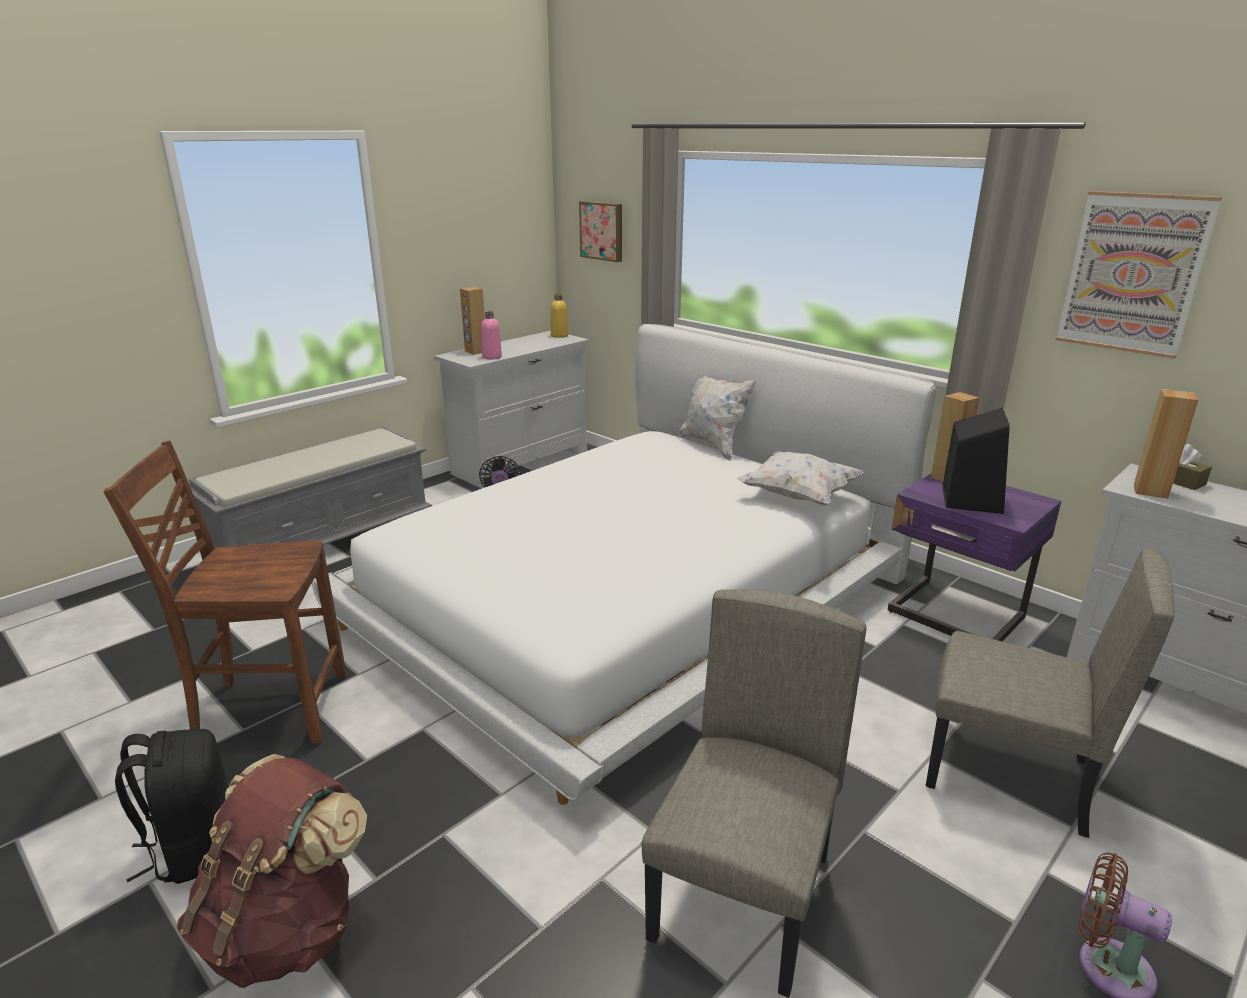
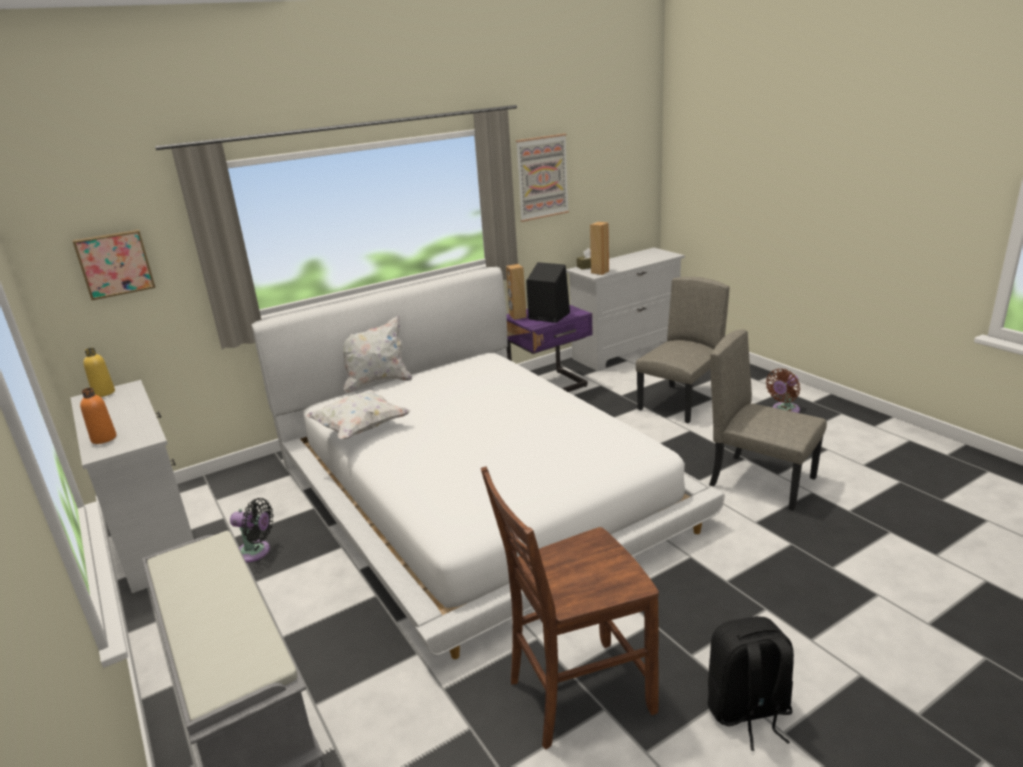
camera: 75 degrees left, 0 degrees up
(269, 708) = (576, 694): brown chair -> brown chair turned 60 degrees clockwise
(286, 928) = (811, 645): brown backpack -> none
(475, 351) = (104, 438): brown speaker -> orange bottle
(492, 357) = (142, 428): pink bottle -> none
(797, 496) = (489, 365): white pillow -> white pillow (360, 429)

